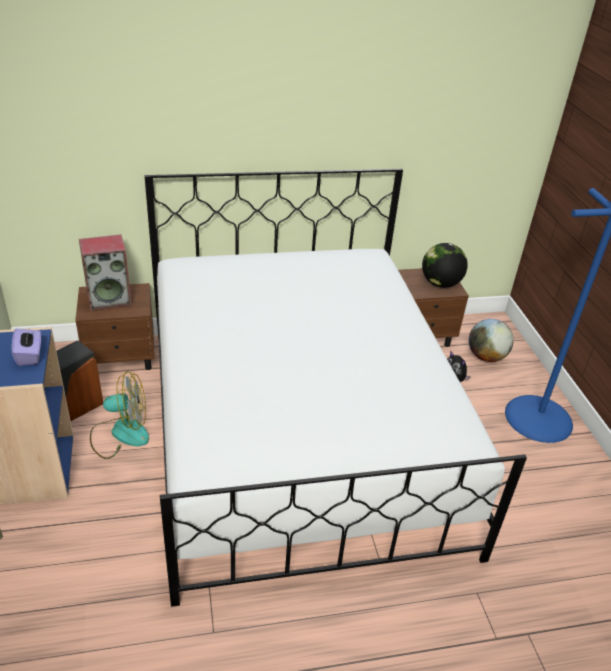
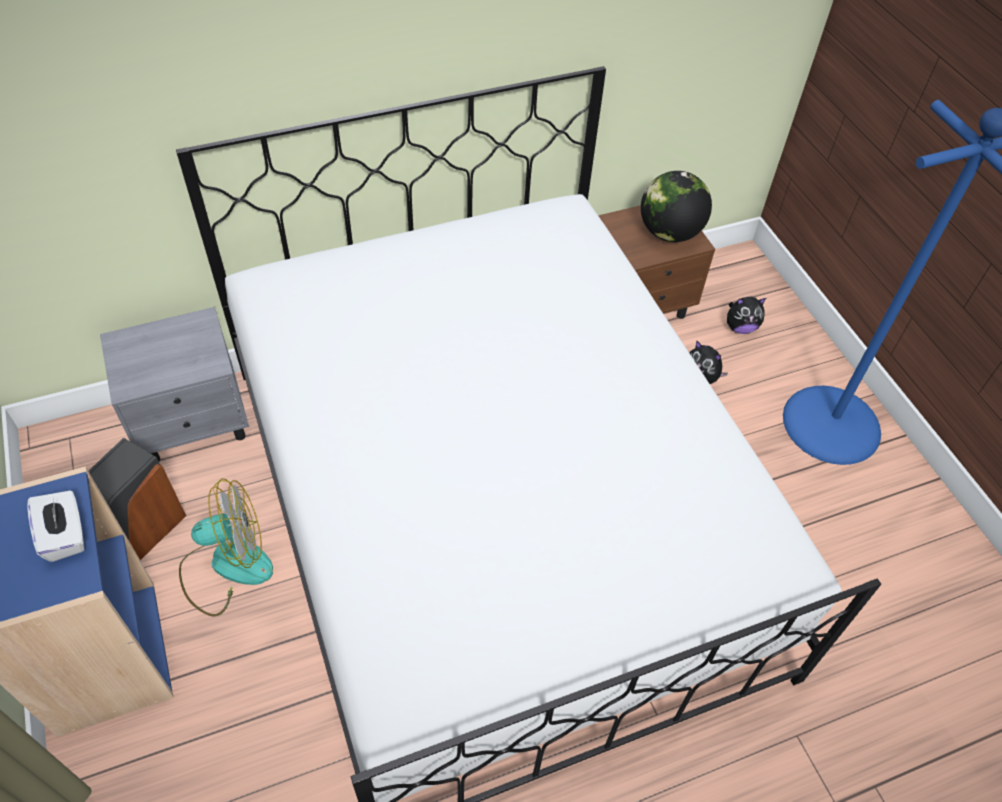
camera: 10 degrees left, 15 degrees up
(30, 355) = (65, 535): purple tissue box -> white tissue box
(110, 299) = (158, 350): speaker -> none
(122, 357) = (194, 423): brown nightstand -> grey nightstand
(486, 357) = (740, 327): globe -> plush toy

